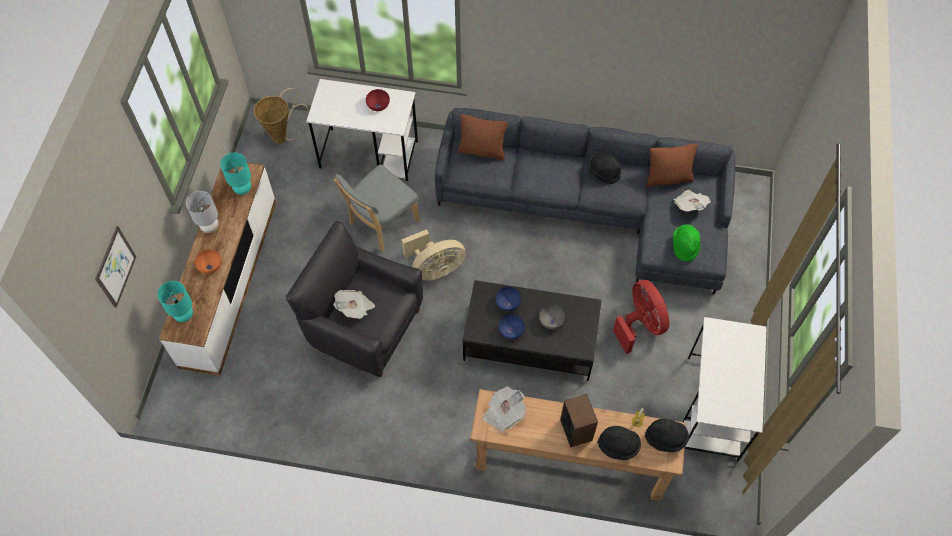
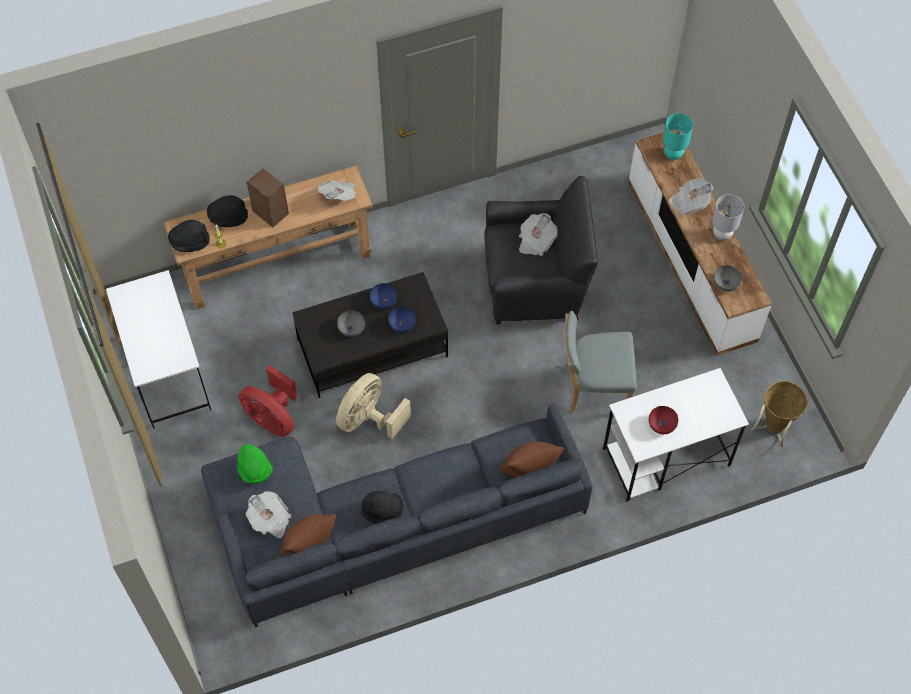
camera: 150 degrees right, 0 degrees up
(115, 267) = (720, 78): picture -> none
(210, 266) = (689, 202): orange bowl -> newspaper
(243, 189) = (725, 283): turquoise table lamp -> grey bowl
(381, 224) = (594, 387): grey chair -> grey chair turned 105 degrees counterclockwise
(435, 268) = (508, 370): beige fan -> beige fan (369, 419)

